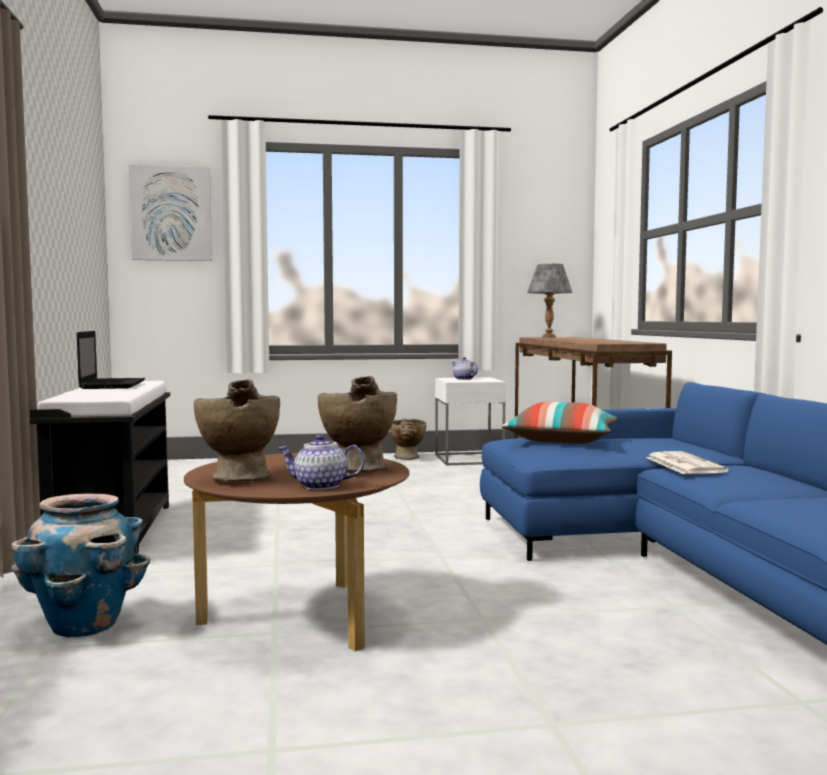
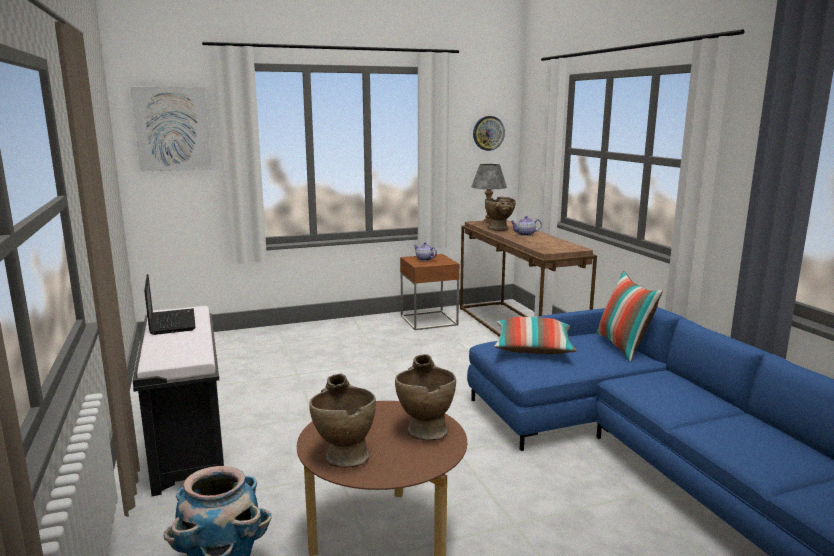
camera: 10 degrees left, 10 degrees up
(320, 486) = (414, 464): teapot -> teapot (525, 234)
(407, 458) = (381, 322): beige vase -> beige vase (500, 229)
(469, 459) = (429, 320): white side table -> brown side table
(552, 231) = (488, 133): none -> wall clock
(683, 464) = (631, 379): newspaper -> none
(690, 446) = (623, 347): none -> pillow

